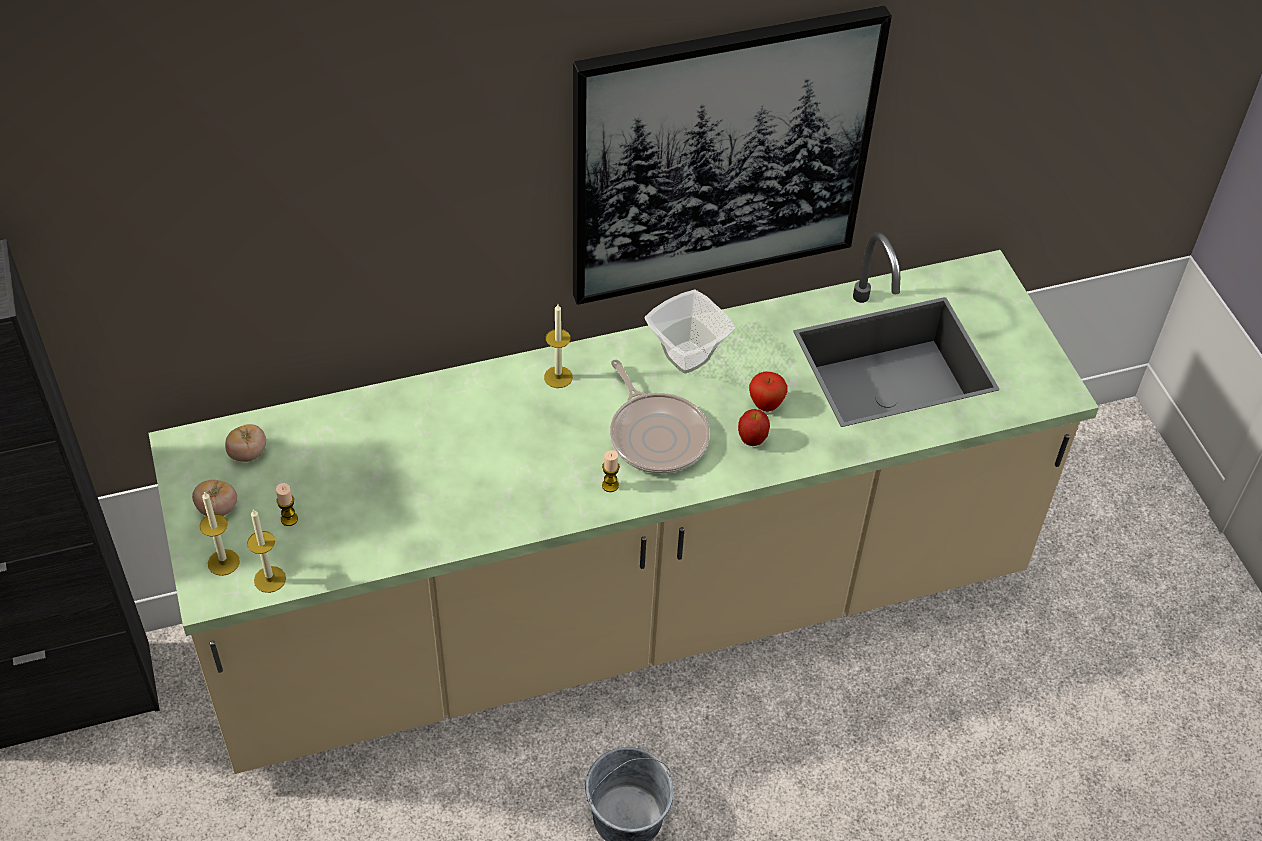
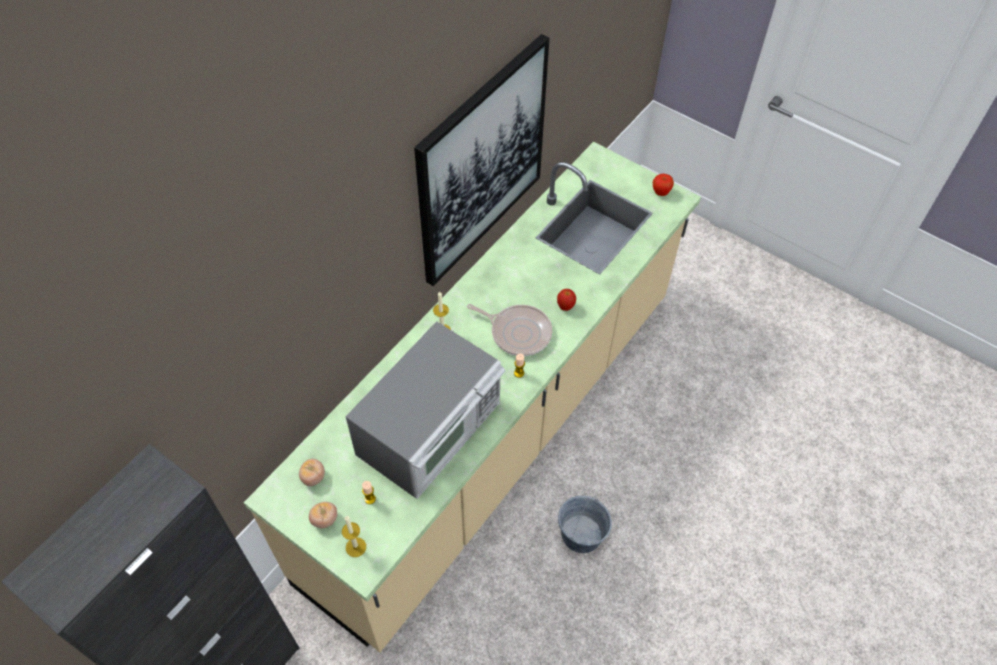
camera: 35 degrees left, 5 degrees up
(270, 579) = (390, 539): candle -> none
(436, 485) = (431, 429): none -> microwave
(686, 359) = (497, 283): bowl -> none
(765, 405) = (556, 284): apple -> apple (660, 193)

